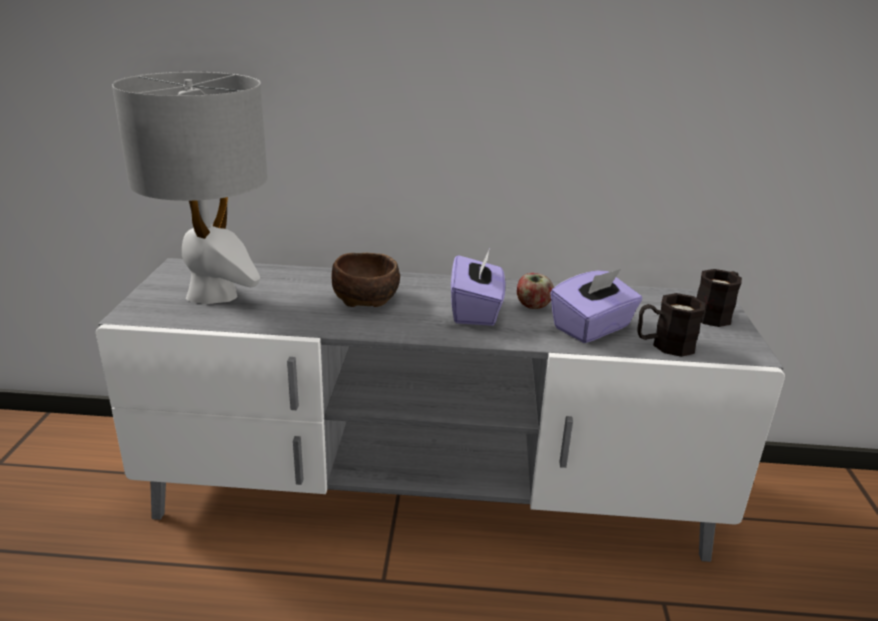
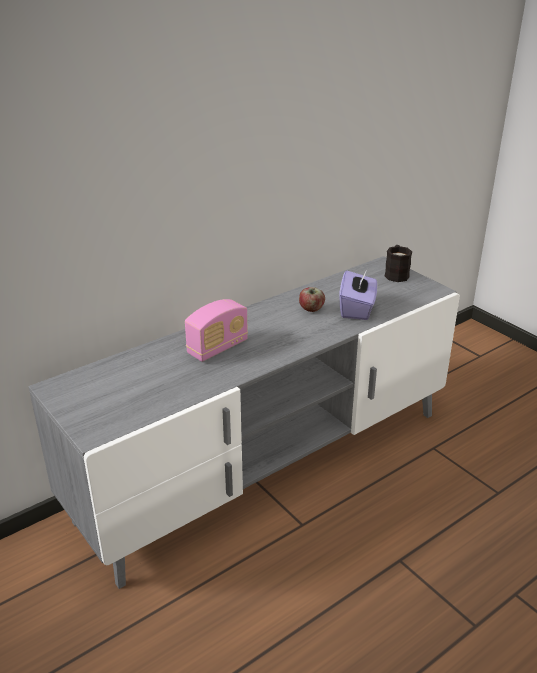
camera: 40 degrees left, 5 degrees up
(213, 294) = (119, 394): grey table lamp -> none
(367, 297) = (217, 348): brown bowl -> radio
(476, 311) = (289, 327): purple tissue box -> none
(664, 345) = (399, 303): black mug -> none

